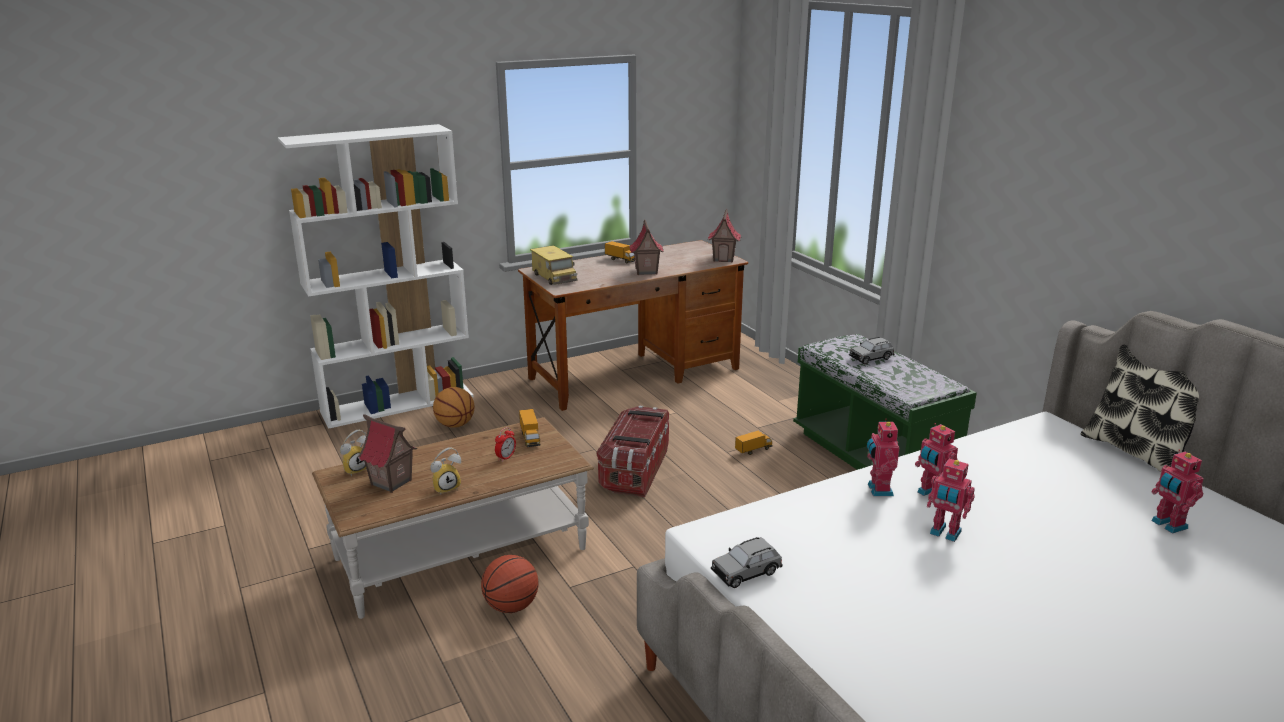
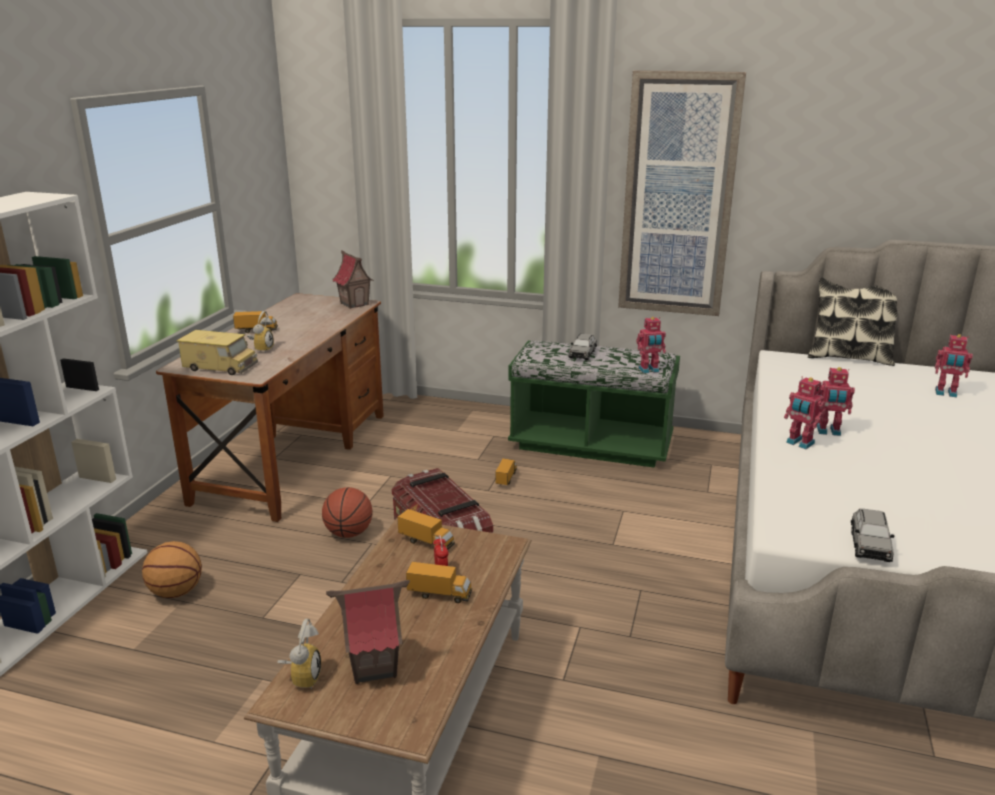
camera: 45 degrees left, 0 degrees up
(446, 487) = (443, 635): alarm clock -> alarm clock (262, 349)
(483, 468) = (439, 595): none -> toy truck
(511, 606) = (547, 733): basketball -> basketball (348, 533)
(646, 271) = (306, 334): toy house -> none
(944, 533) = (886, 453): toy robot -> toy robot (649, 370)
(1013, 215) = (678, 197): none -> picture

